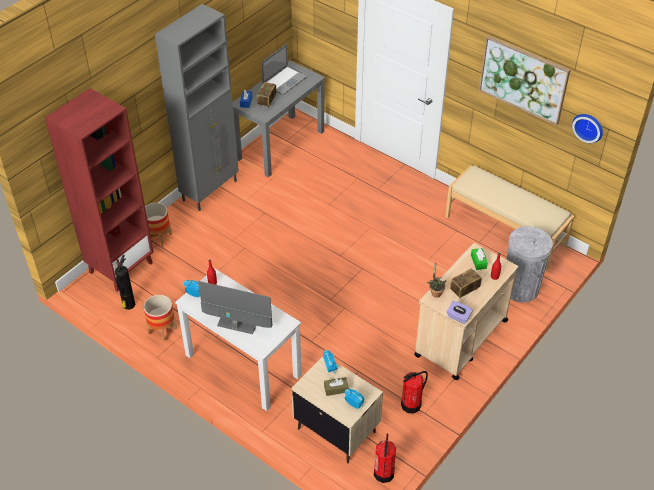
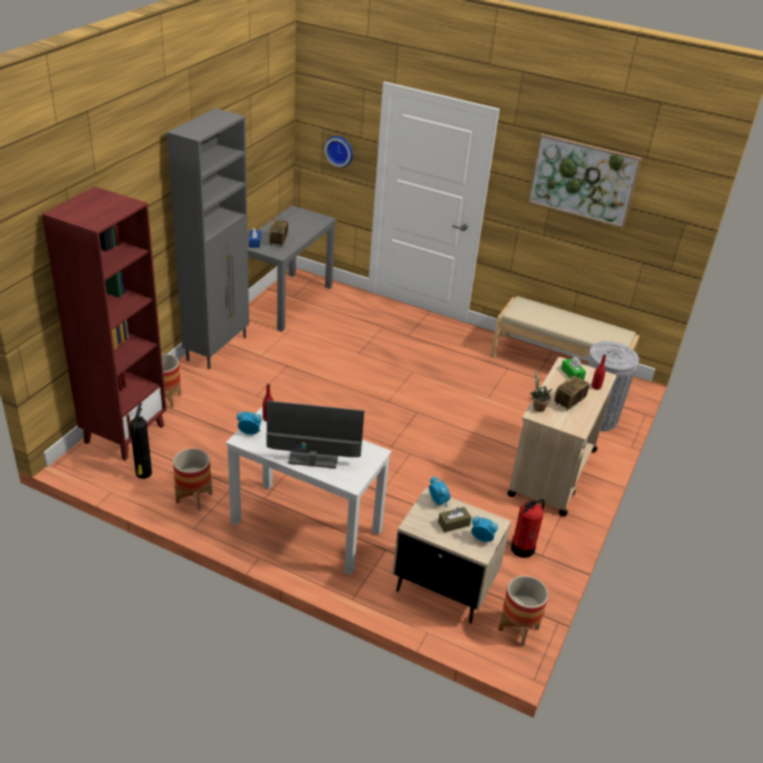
camera: 15 degrees left, 10 degrees down
(285, 80) = (292, 222): laptop -> none
(384, 473) = (518, 629): fire extinguisher -> planter
(458, 317) = (574, 429): purple tissue box -> none
(588, 126) = (661, 223): wall clock -> wall clock (340, 150)

